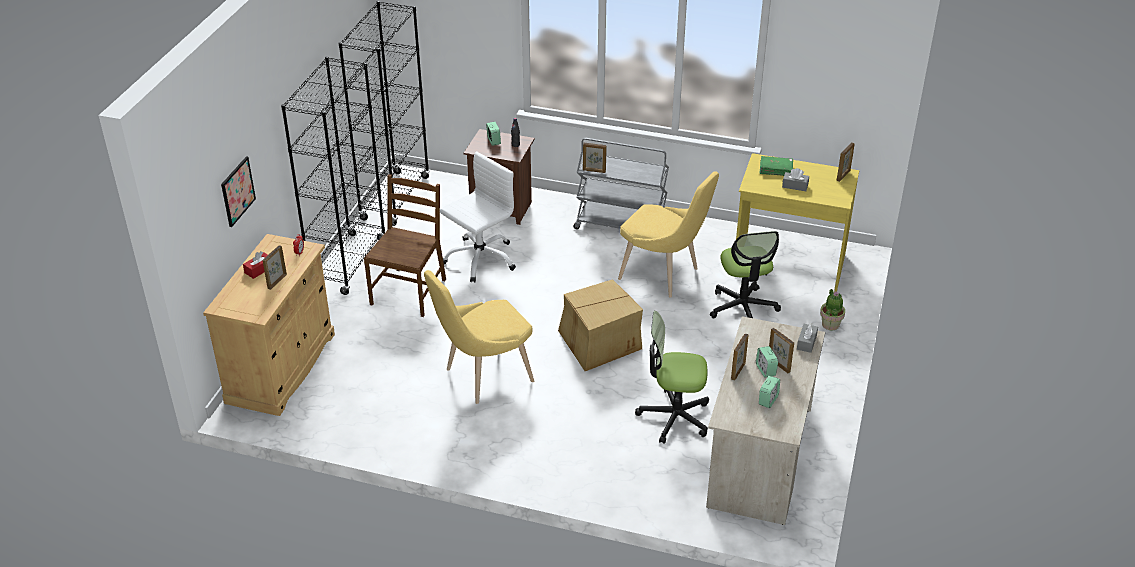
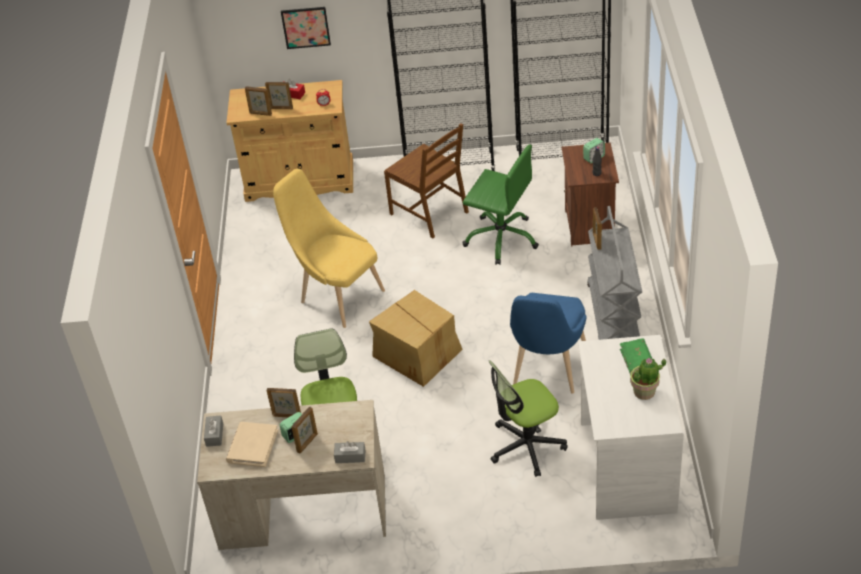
camera: 75 degrees right, 5 degrees up
(409, 291) = (430, 212): brown chair -> brown chair turned 45 degrees clockwise
(480, 259) = (501, 238): white office chair -> green office chair
(663, 275) = (547, 371): yellow chair -> blue chair
(768, 400) = (252, 446): alarm clock -> beige book
(789, 264) = (626, 467): yellow desk -> white desk
(795, 186) = (613, 383): grey tissue box -> grey tissue box (214, 435)
(830, 324) = (535, 526): potted plant -> potted plant (644, 392)
(843, 175) = (660, 420): picture frame -> picture frame (260, 114)

